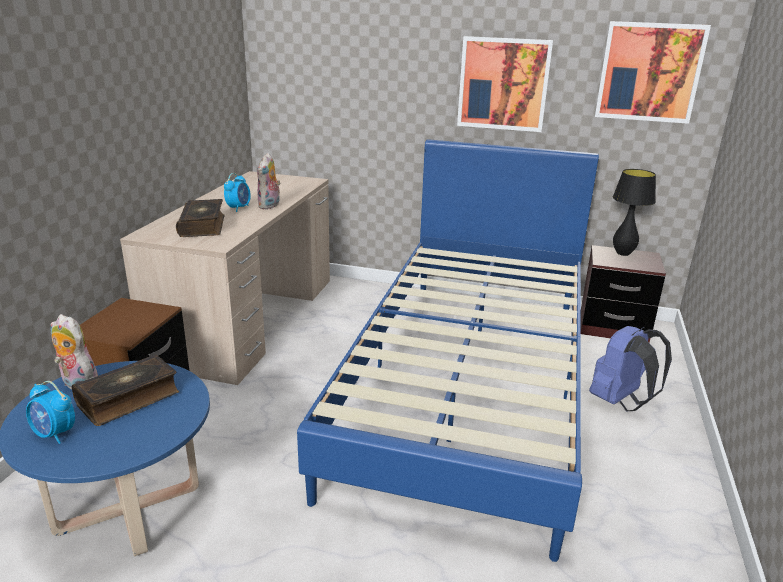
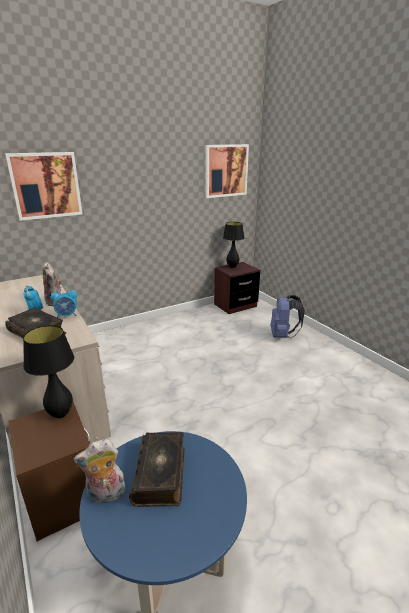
camera: 45 degrees left, 0 degrees up
(55, 434) = (162, 534): alarm clock -> alarm clock (67, 316)
(155, 312) = (61, 414): none -> black table lamp
(469, 384) = (223, 360): blue bed -> none
(503, 84) = (157, 186): picture -> picture (46, 185)

